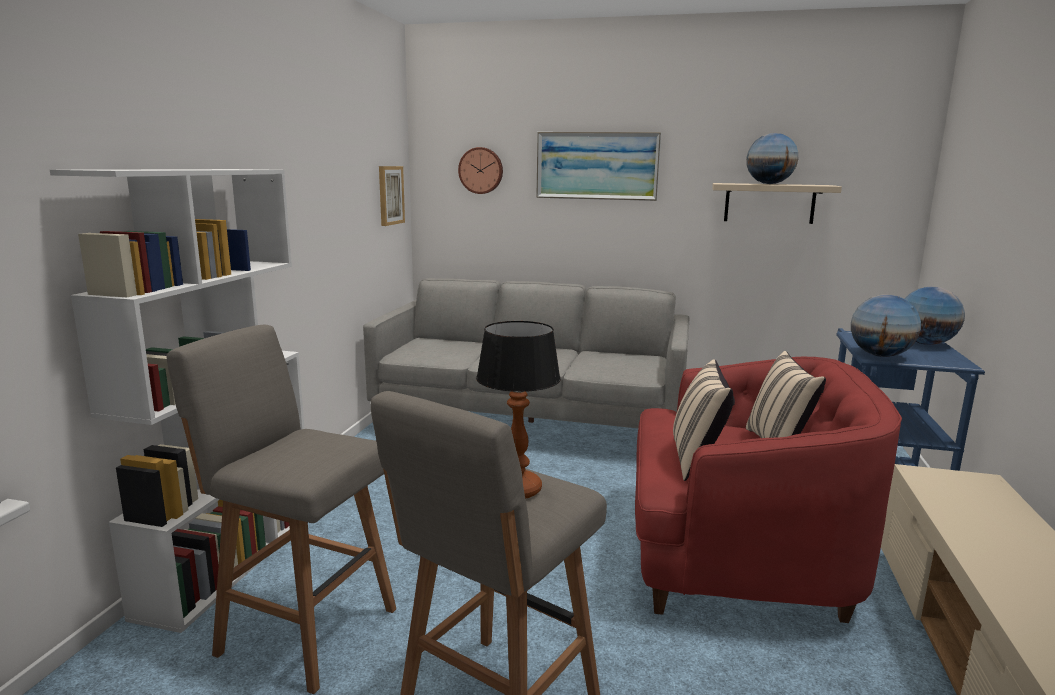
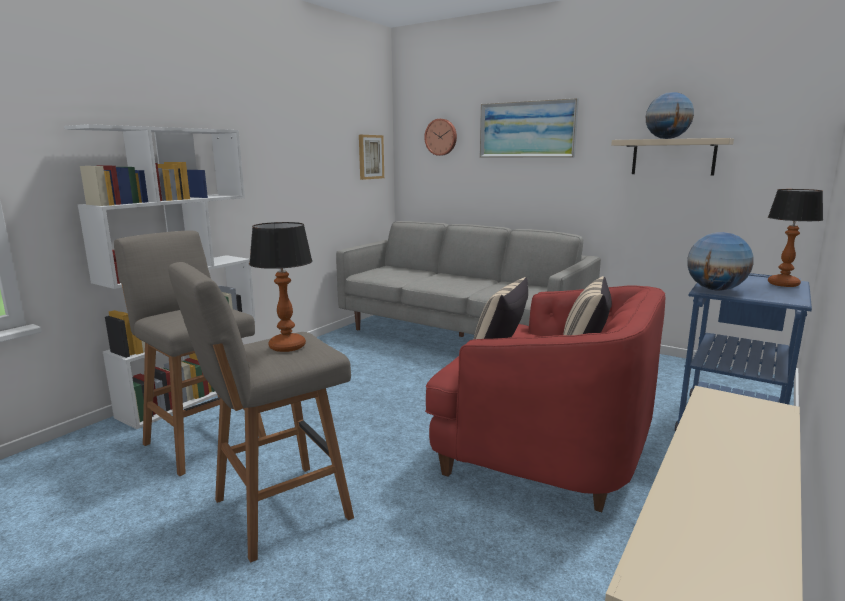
camera: 20 degrees right, 0 degrees up
(925, 343) = (782, 284): globe -> table lamp

